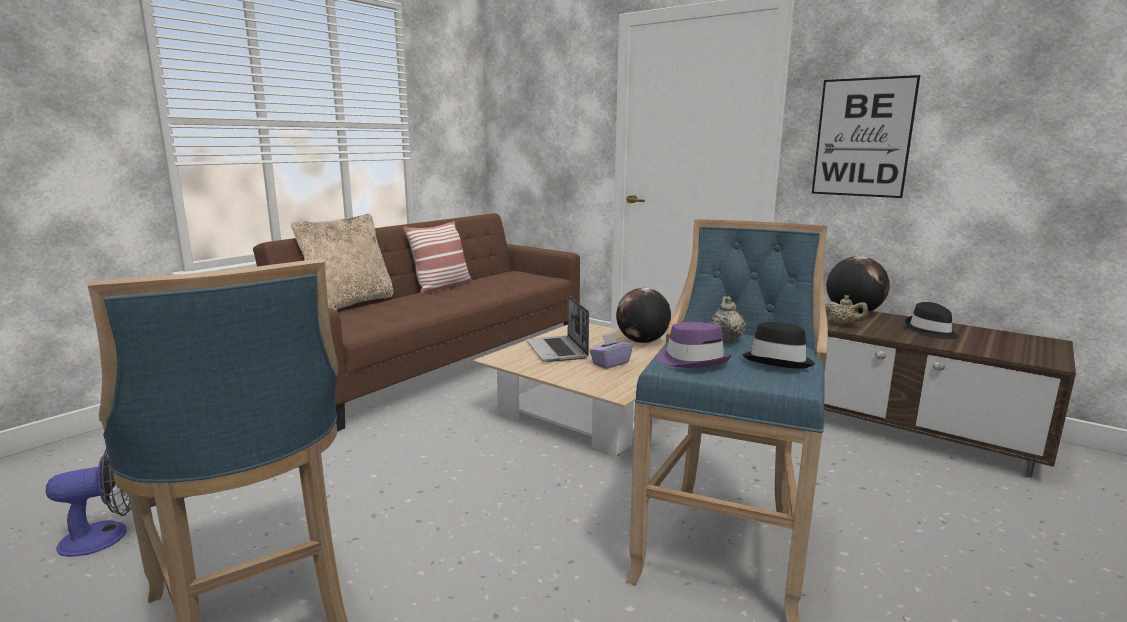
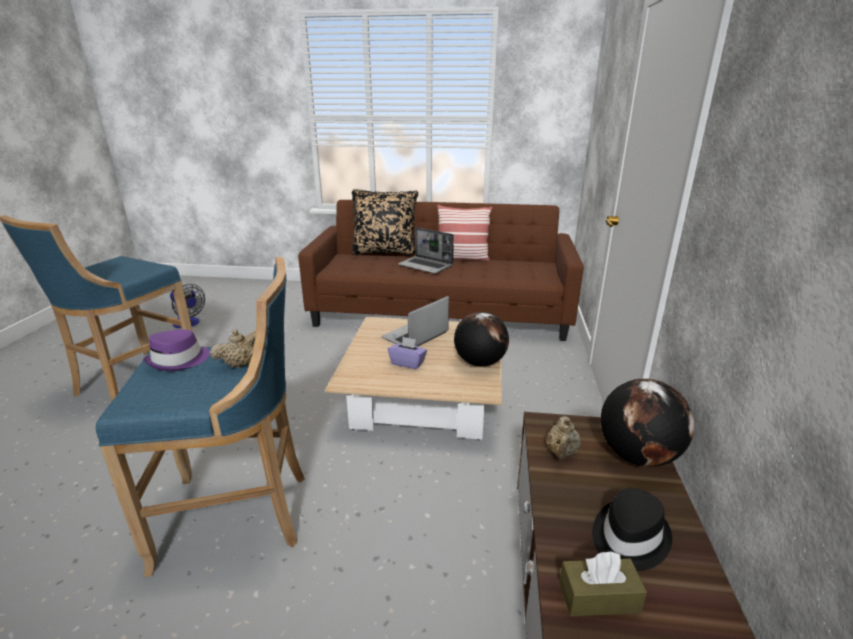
camera: 60 degrees right, 10 degrees up
(351, 305) = (385, 253): beige pillow -> black pillow
(437, 298) = (426, 266): none -> laptop
(778, 361) = (187, 393): black hat -> none
(862, 138) = (738, 204): picture -> none
(979, 346) = (598, 597): none -> brown tissue box

